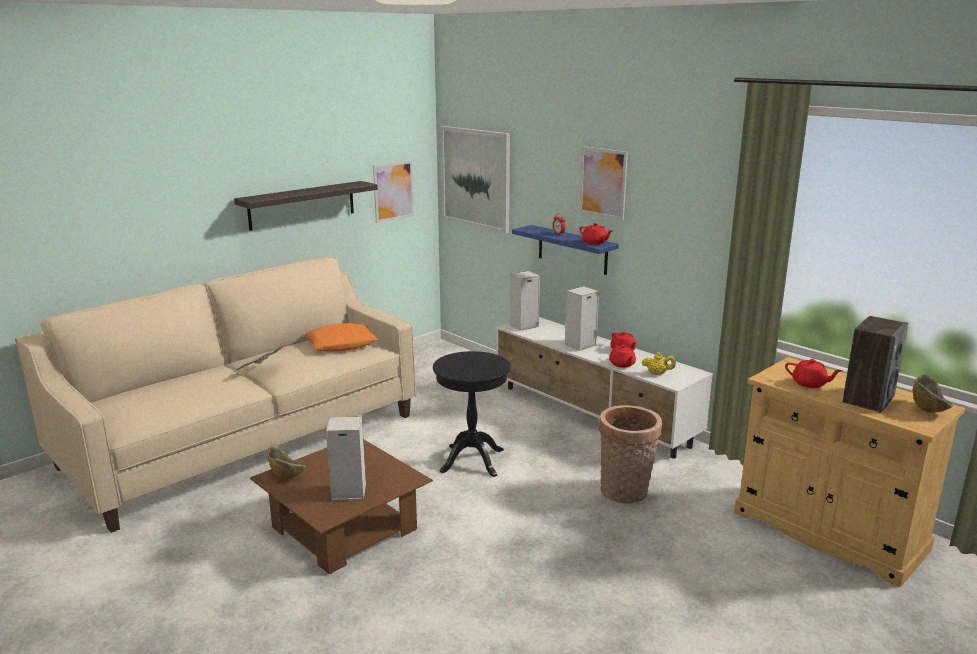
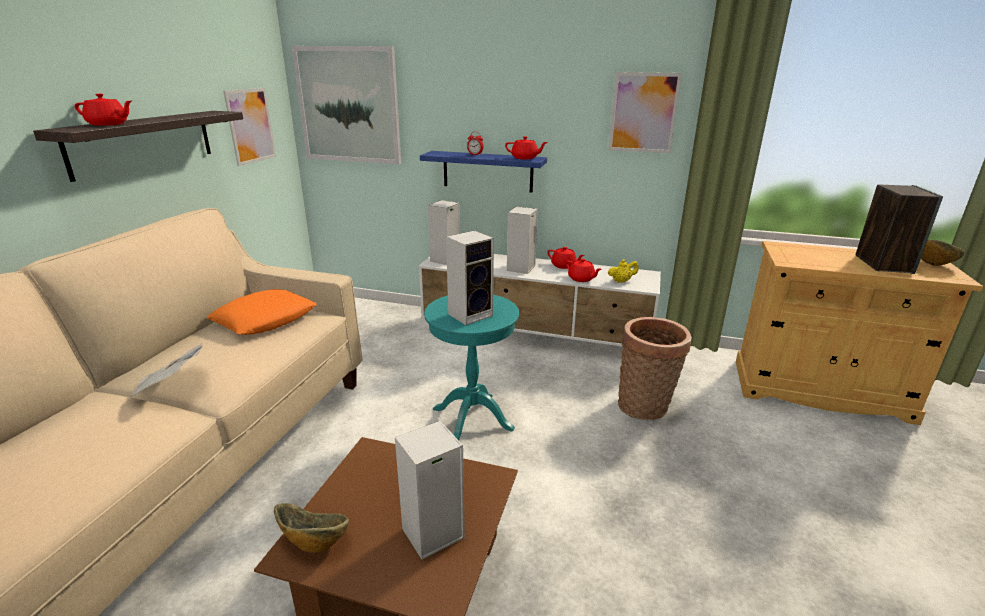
camera: 30 degrees left, 5 degrees up
(467, 367) = (471, 314): none -> speaker
(472, 460) = (472, 419): black side table -> turquoise side table
(603, 182) = (525, 92): picture -> picture (643, 113)
(810, 384) = (823, 260): red teapot -> red teapot (108, 124)

